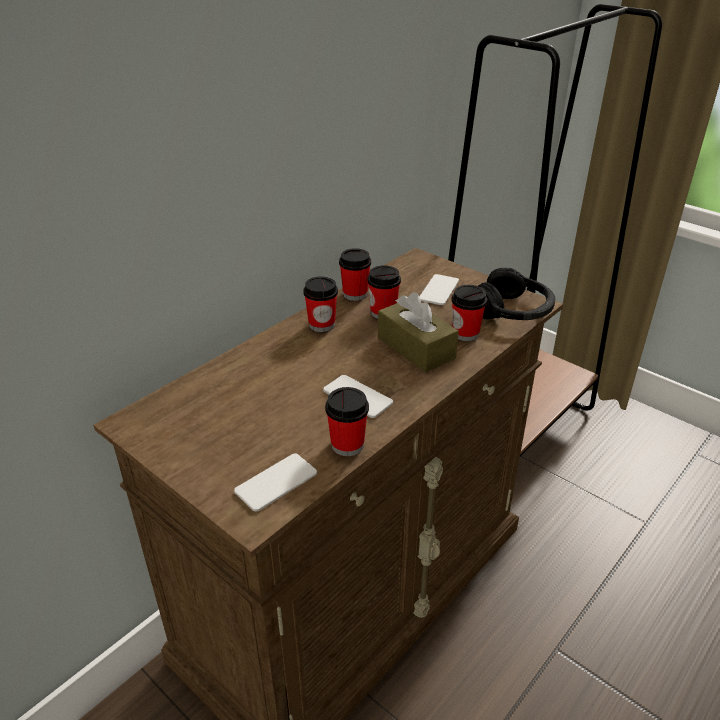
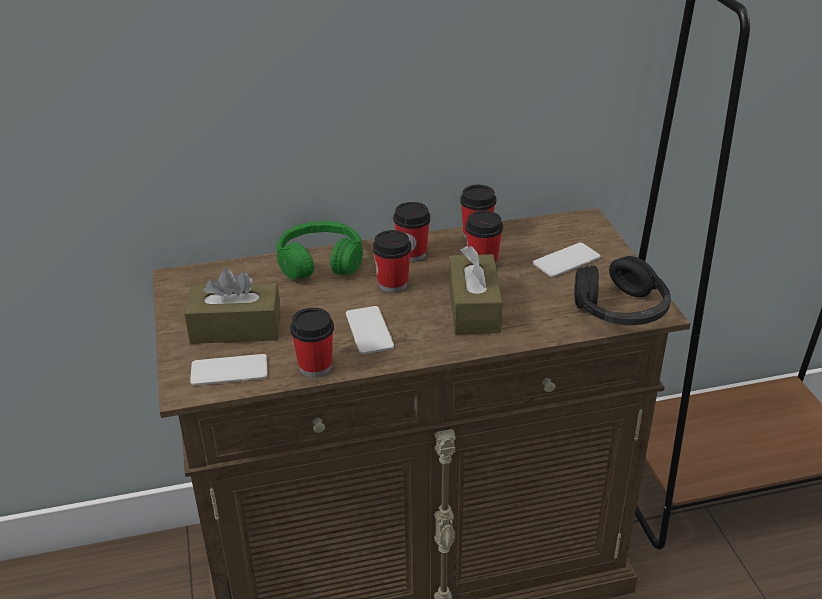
camera: 35 degrees right, 0 degrees up
(239, 443) = (236, 328): none -> brown tissue box
(252, 358) = (320, 262): none -> green headphones
(465, 334) = (540, 313): cup -> cup (393, 284)

